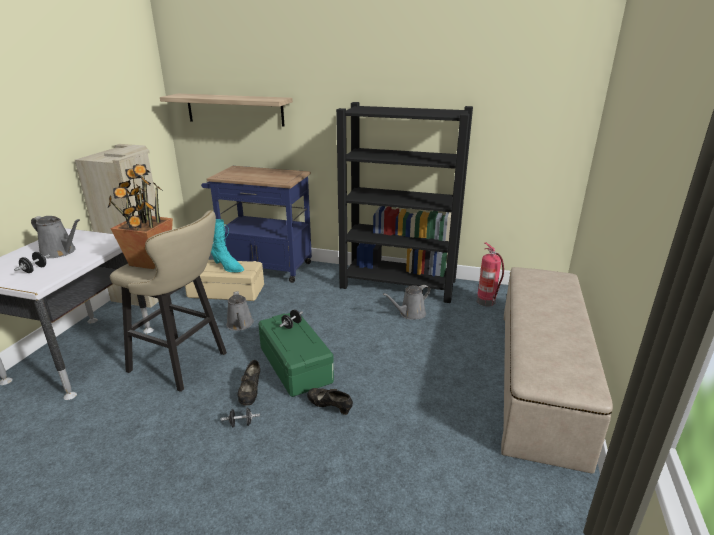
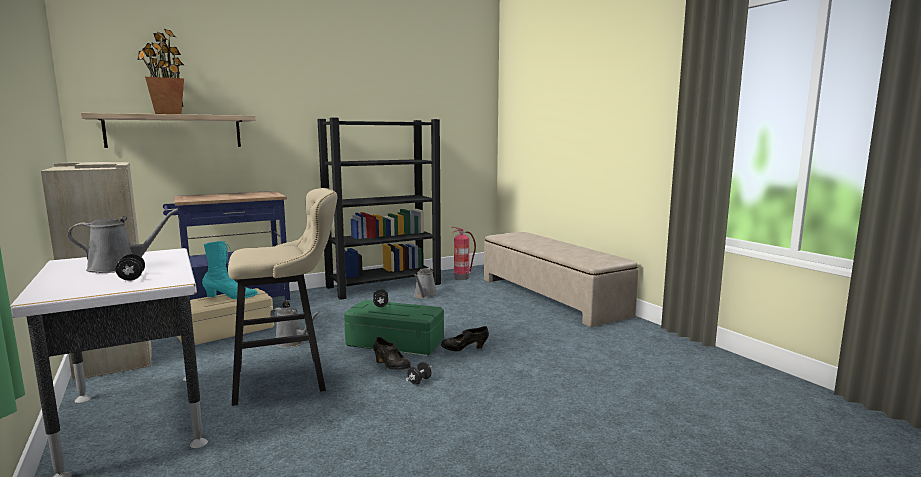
camera: 45 degrees left, 15 degrees down
(149, 261) = (259, 252): potted plant -> potted plant (167, 114)

